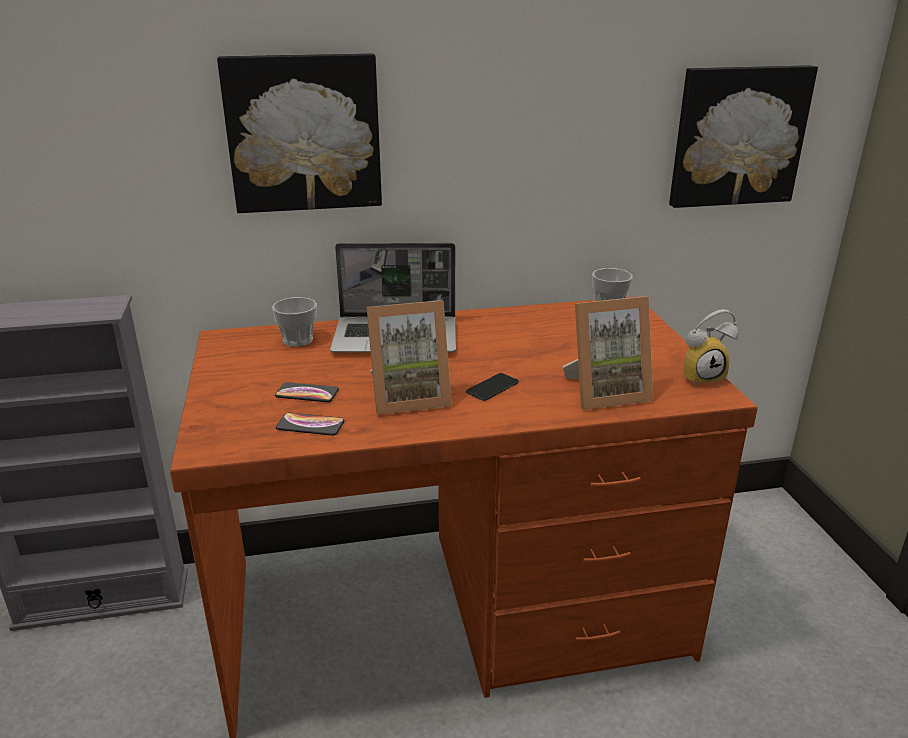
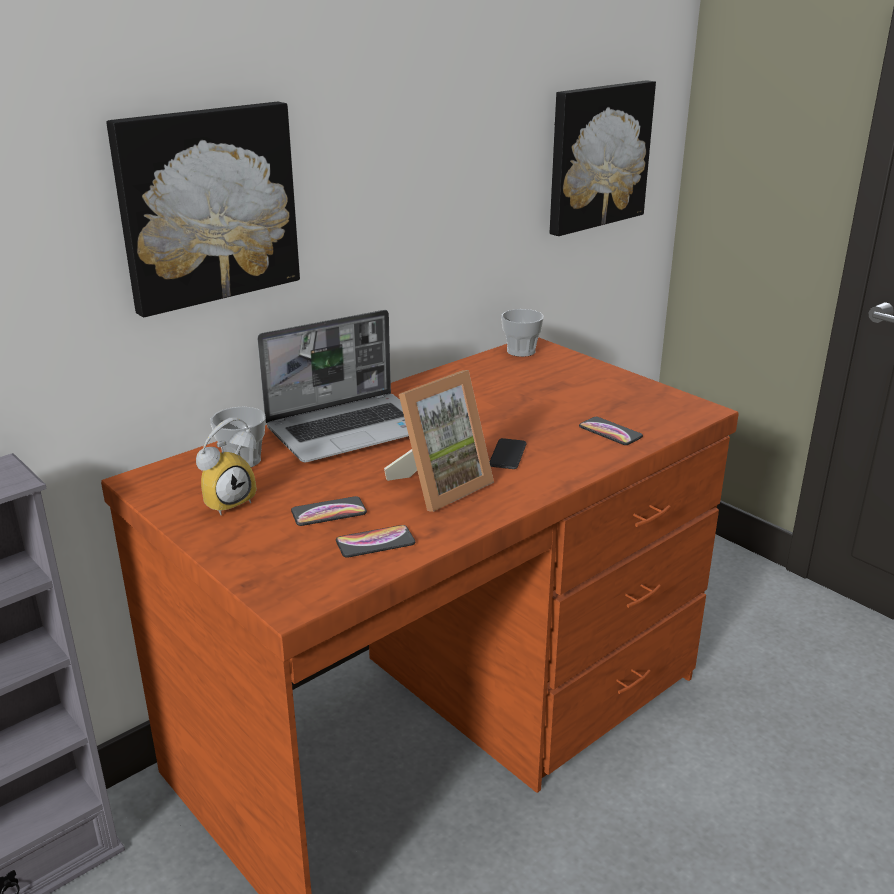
camera: 30 degrees left, 0 degrees up
(605, 392) = (610, 432): picture frame -> phone
(701, 377) = (670, 397): alarm clock -> alarm clock (228, 500)

